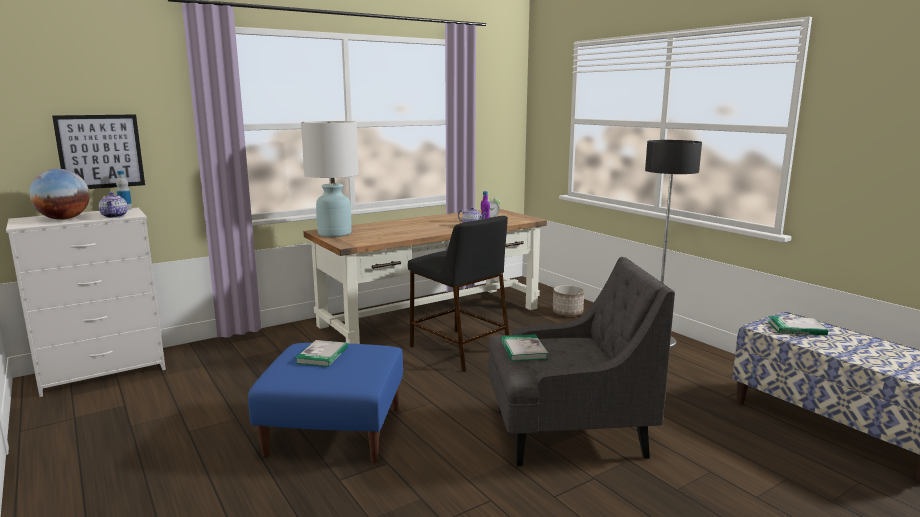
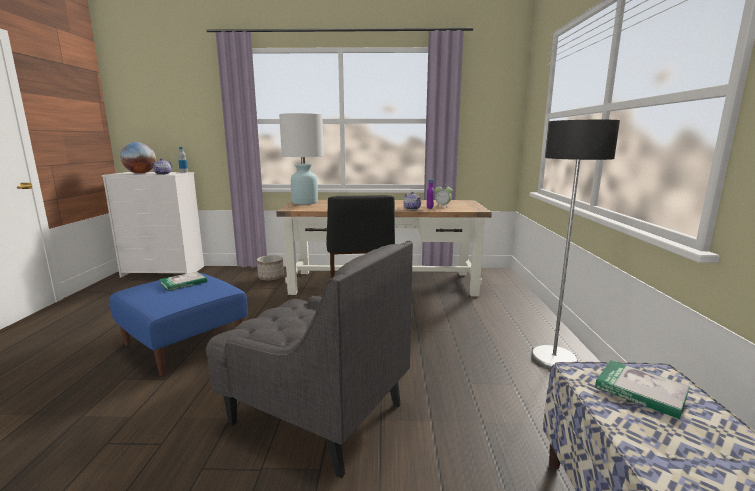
camera: 35 degrees right, 0 degrees up
(100, 151) = (174, 134): picture -> none
(523, 350) = (274, 315): book -> none
(567, 313) = (501, 306): planter -> planter (271, 278)

